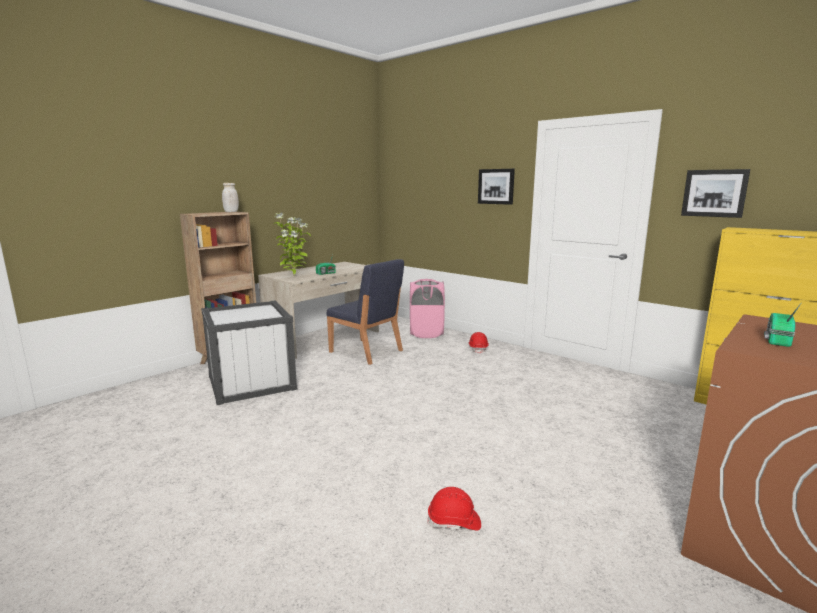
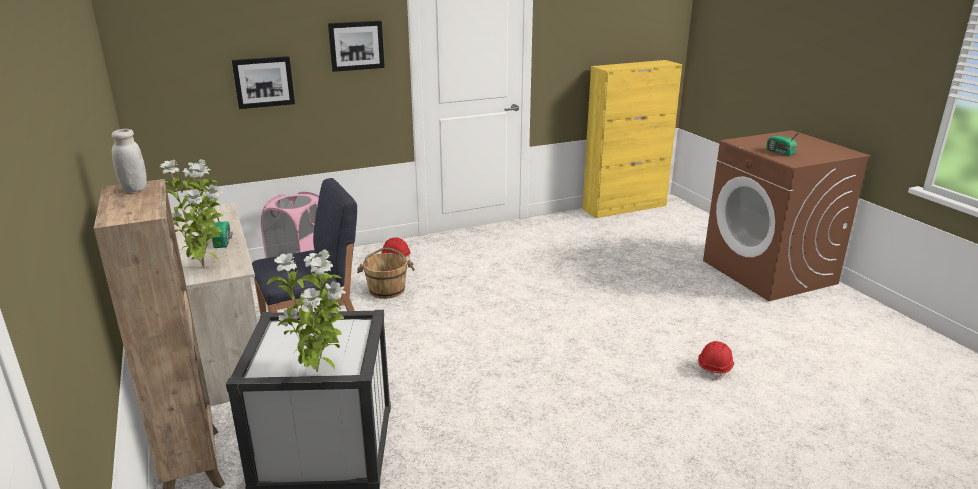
camera: 65 degrees left, 10 degrees up
(219, 320) = (319, 372): none -> potted plant
(433, 356) = (387, 289): none -> brown bucket
(714, 193) = (578, 37): picture -> picture (263, 82)

